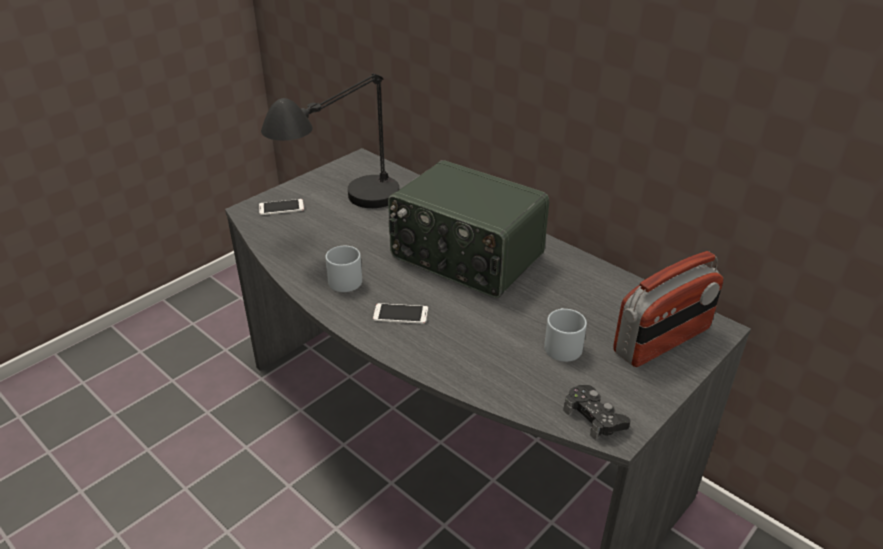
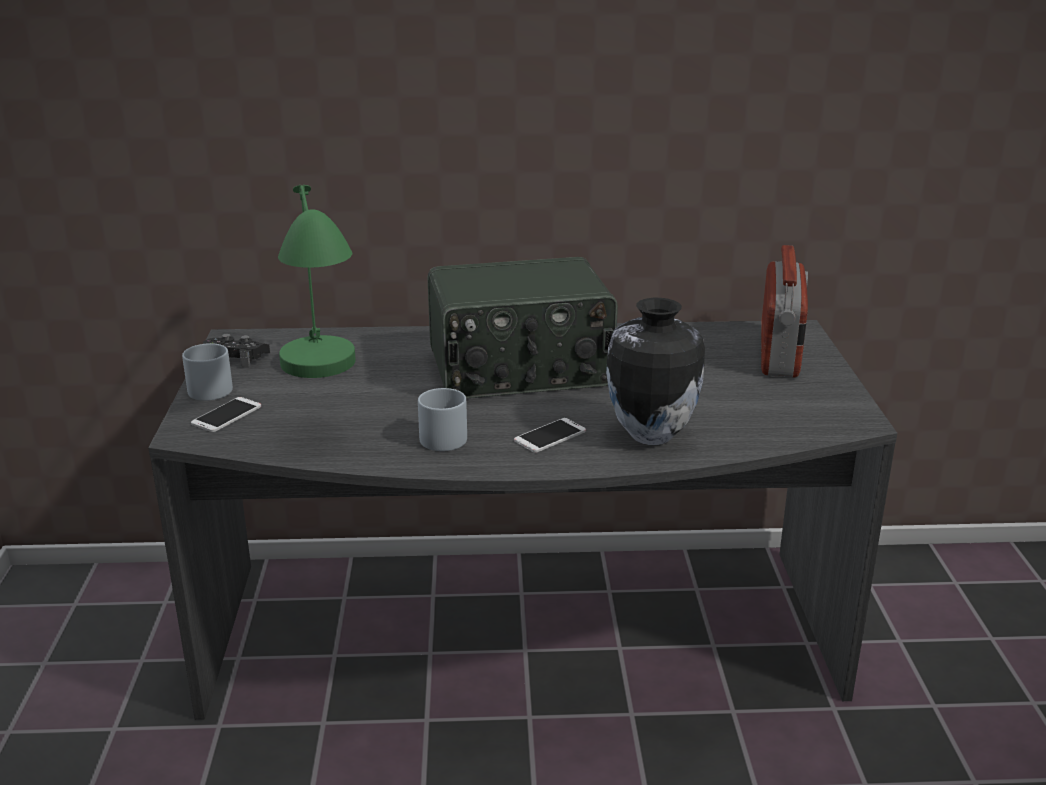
camera: 45 degrees left, 10 degrees down
(345, 215) = (323, 390): black table lamp -> green table lamp
(455, 350) = (649, 436): none -> vase
(561, 344) = (719, 390): grey mug -> grey mug (205, 388)
(594, 417) = (830, 421): black game controller -> black game controller (236, 358)

